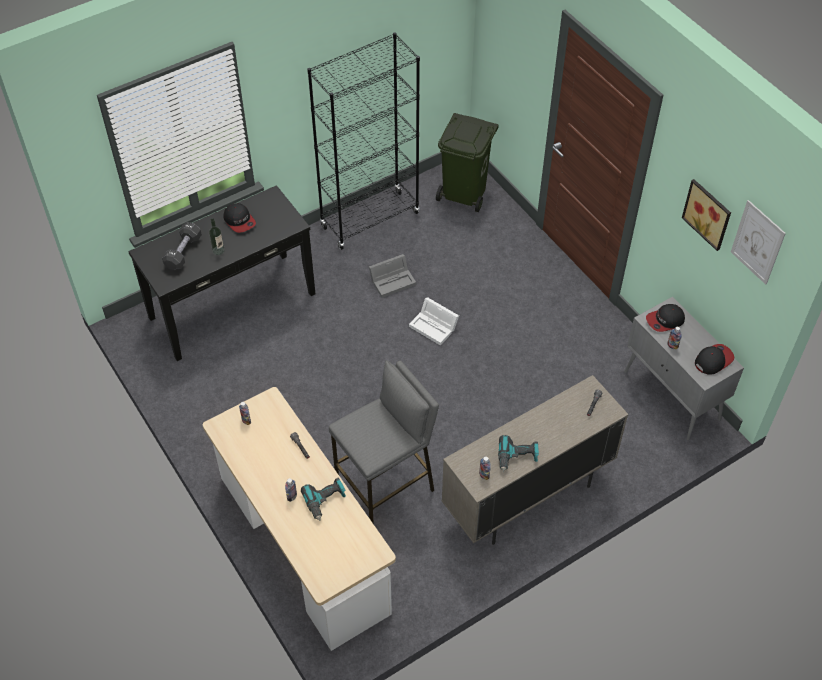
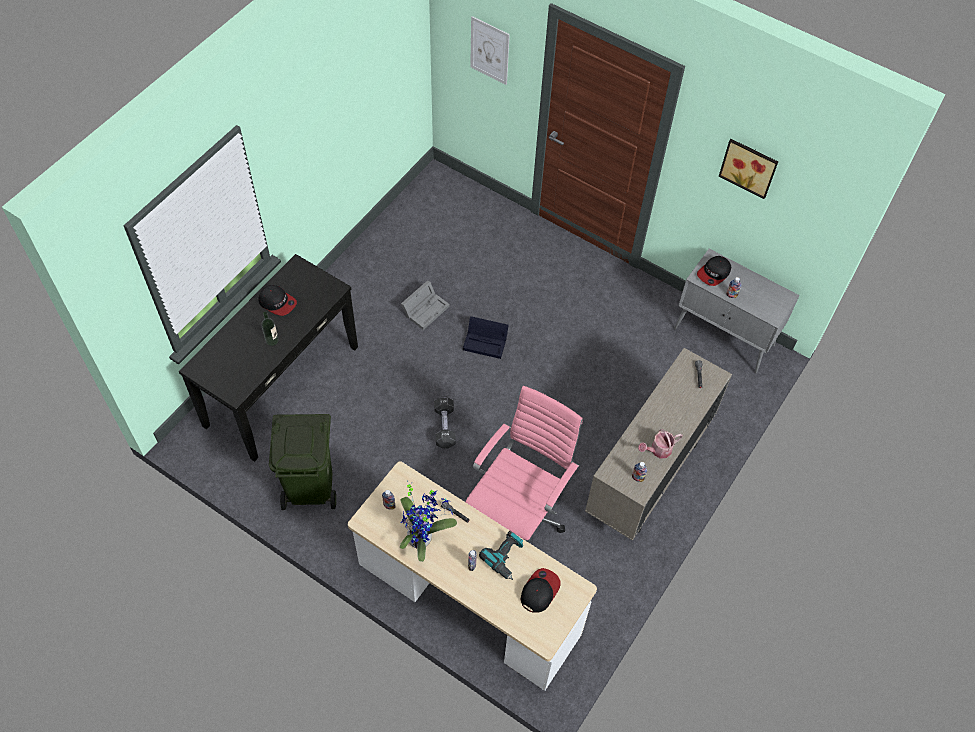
camera: 25 degrees left, 5 degrees up
(183, 252) = (237, 354): black dumbbell -> black dumbbell (444, 427)
(261, 457) = (422, 537): none -> potted plant
(370, 220) = (374, 255): black bookcase -> none
(386, 488) = (518, 515): grey stool -> pink office chair
(435, 326) = (486, 342): white storage box -> black storage box
(465, 193) = (451, 201): green trash can -> green trash can (311, 486)
(517, 457) = (658, 450): power drill -> watering can
(713, 360) = (771, 297): cap -> cap (539, 591)
(757, 242) = (811, 183): picture -> picture (489, 50)

